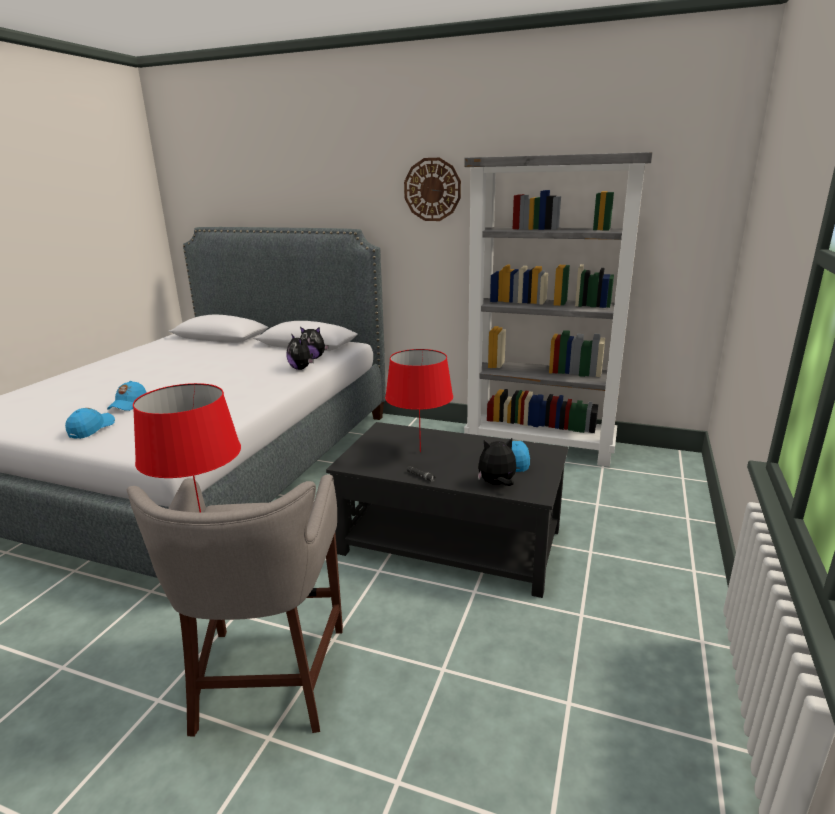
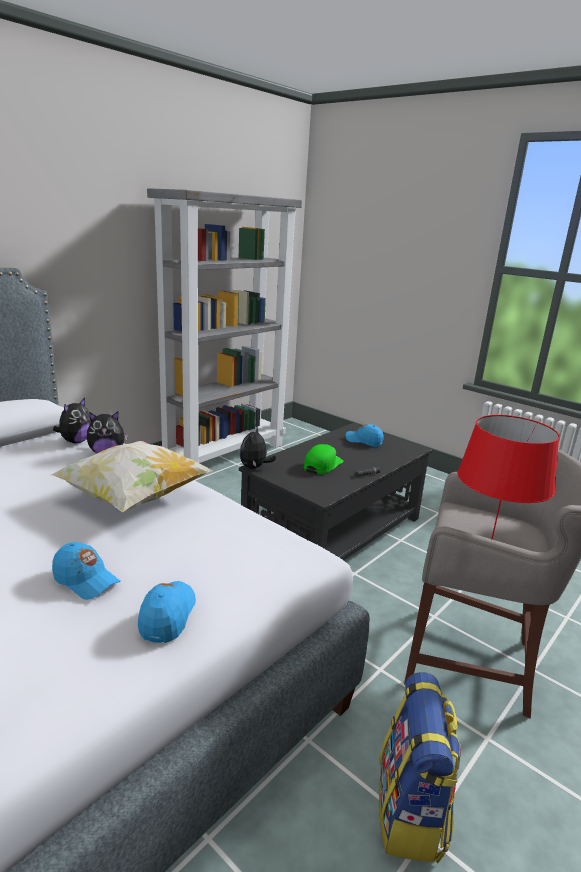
camera: 70 degrees left, 0 degrees up
(81, 657) = (411, 812): none -> backpack
(91, 429) = (167, 616): blue cap -> blue cap turned 60 degrees clockwise
(235, 390) = (134, 498): none -> pillow
(420, 452) = (322, 465): red table lamp -> green cap
(432, 189) = (94, 218): wall clock -> none
(497, 484) = (395, 455): plush toy -> plush toy (254, 467)

